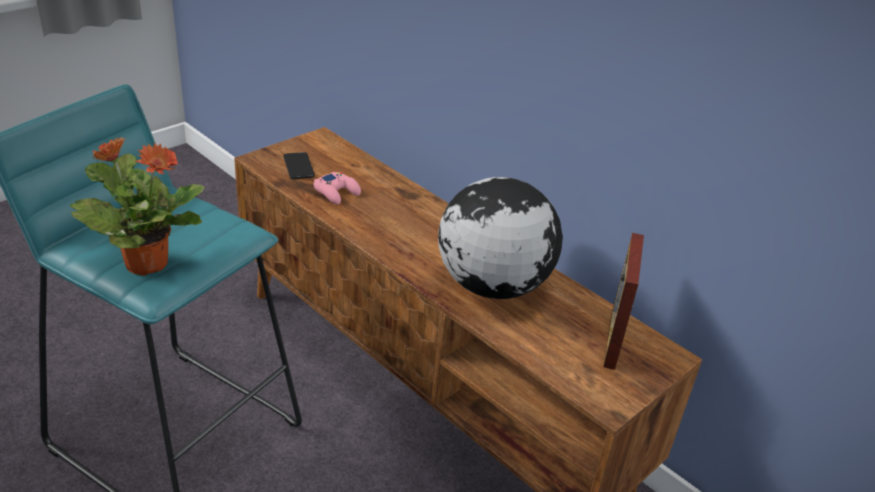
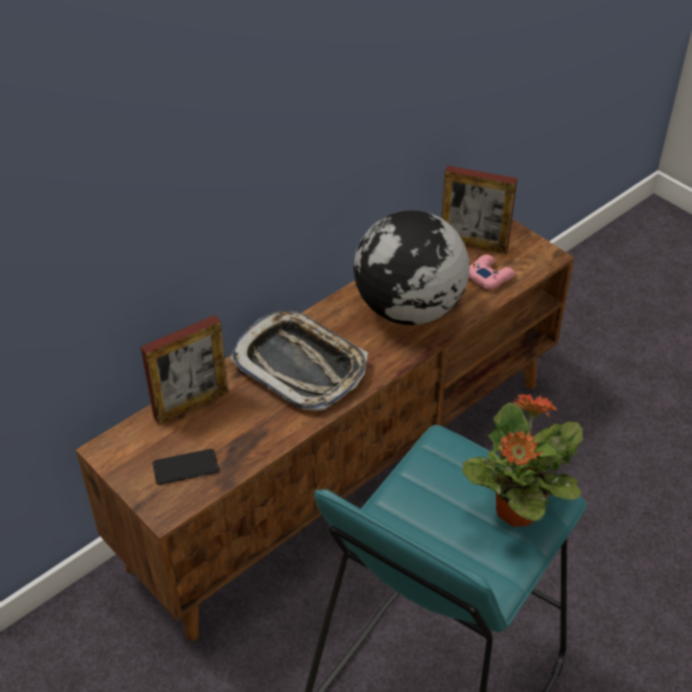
camera: 85 degrees left, 10 degrees up
(337, 192) = (247, 427): pink game controller -> pink game controller (489, 276)
(364, 169) = (191, 404): none -> picture frame
(408, 219) = (300, 366): none -> tray

